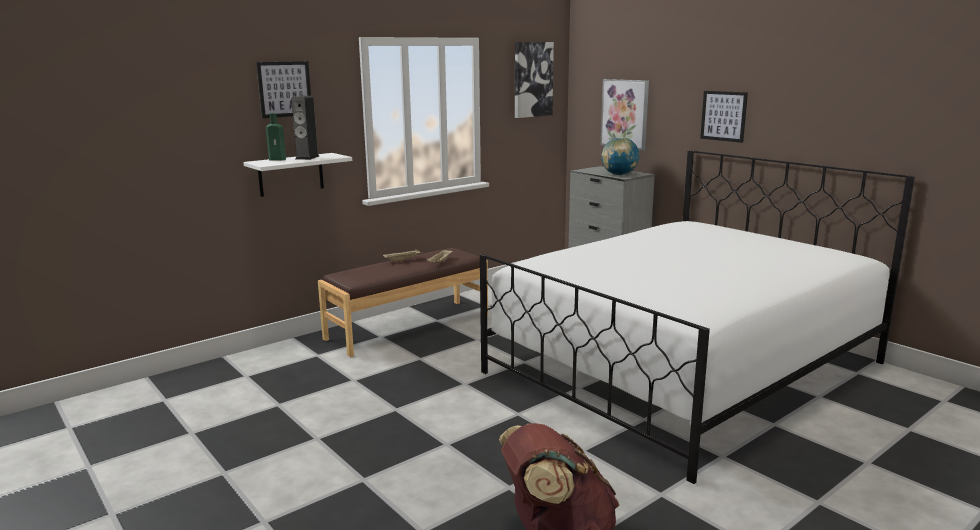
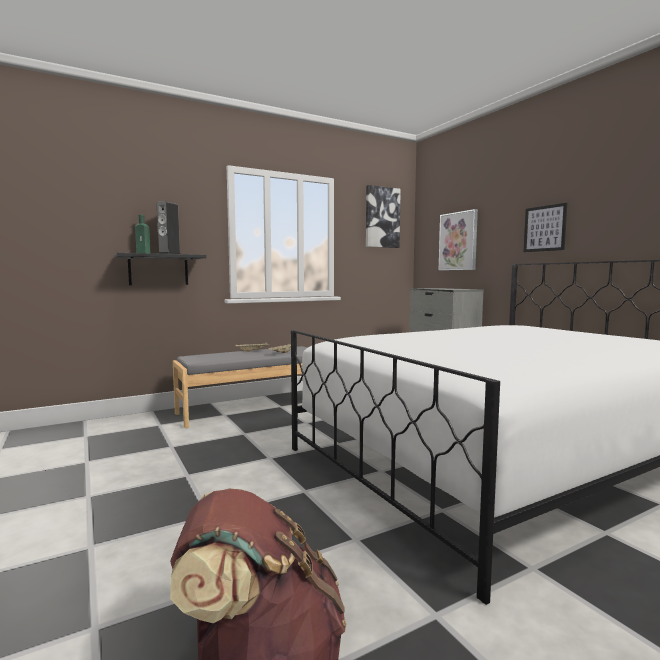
camera: 10 degrees right, 10 degrees down
(284, 89) = (156, 199): picture -> none
(291, 174) = (158, 270): white shelf -> black shelf
(408, 326) = (252, 409): brown bench -> grey bench
(619, 174) = (451, 289): globe -> none

